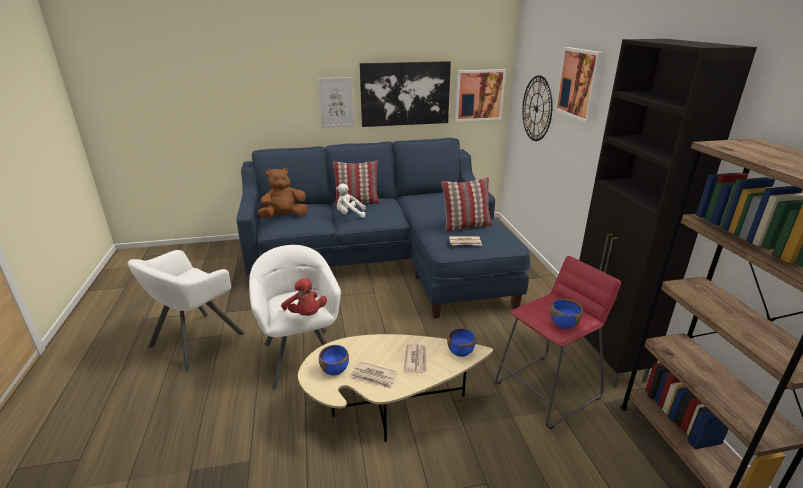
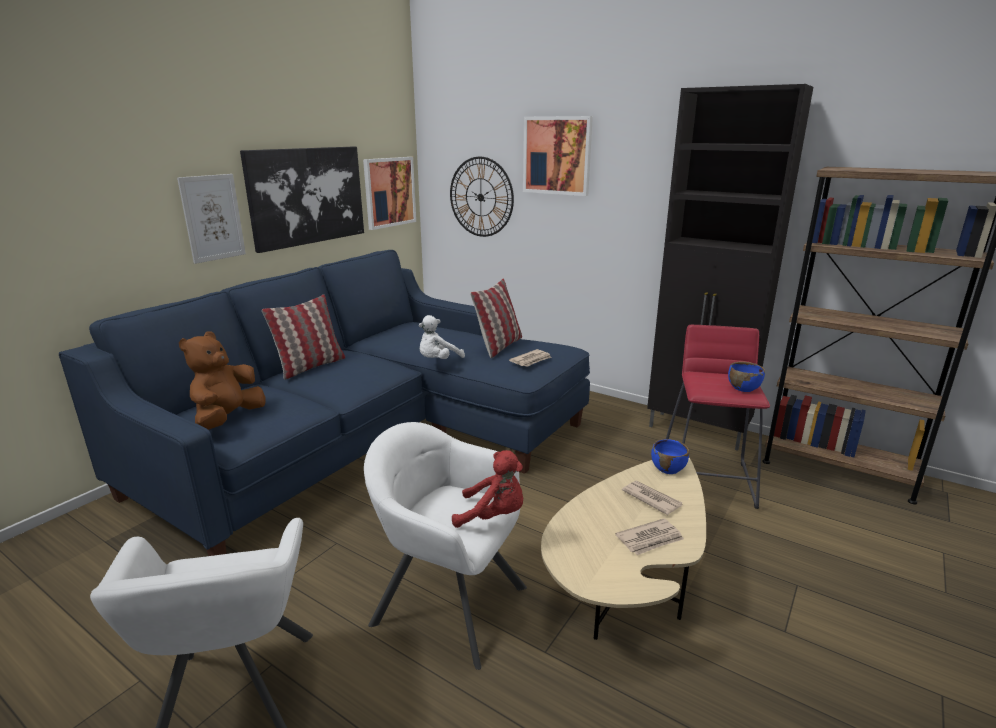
camera: 45 degrees left, 5 degrees down
(335, 369) = (603, 560): blue bowl -> none
(349, 214) = (331, 382): white plush toy -> white plush toy (438, 361)

